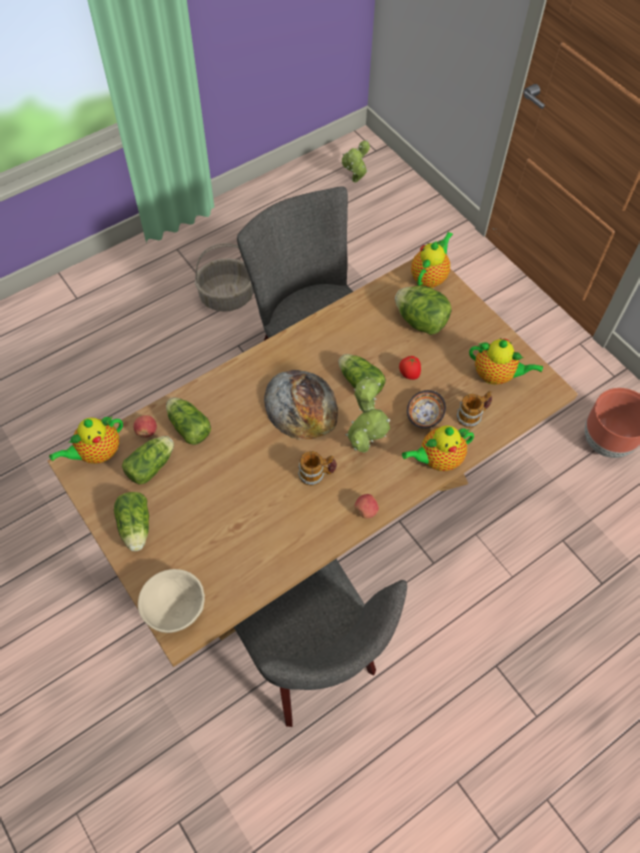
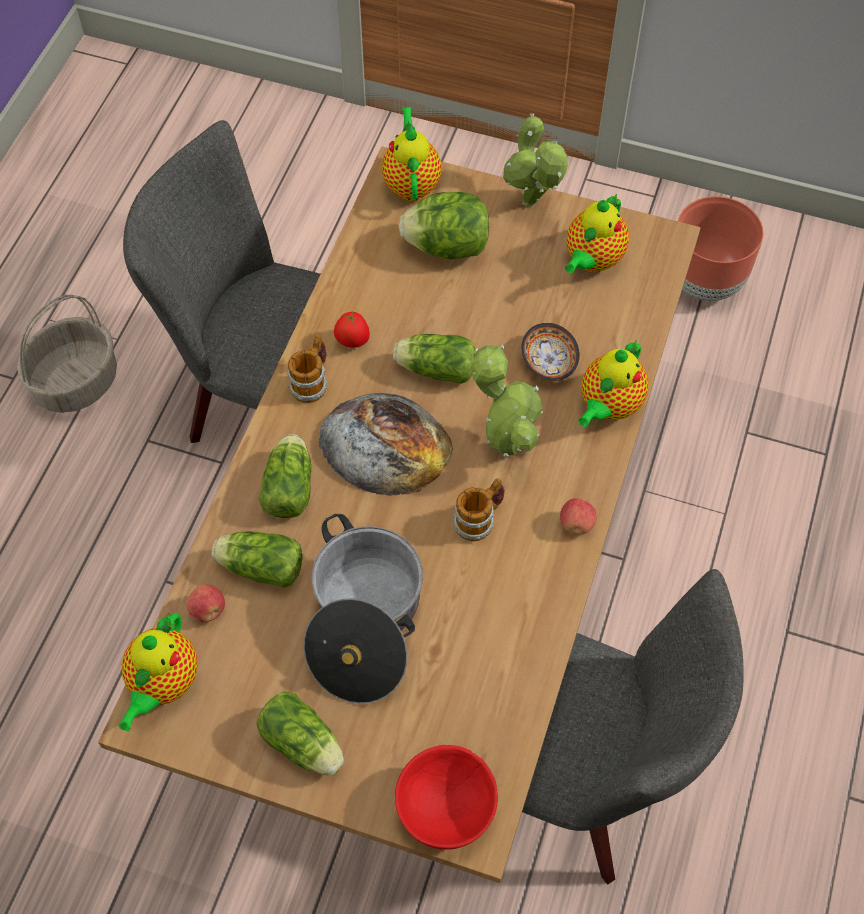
camera: 35 degrees left, 0 degrees up
(152, 465) = (255, 648): lettuce -> lettuce (289, 485)
(174, 608) = (444, 809): beige bowl -> red bowl
(214, 488) = (364, 623): none -> cooking pot
(354, 182) = (132, 122): potted plant -> potted plant (532, 205)
(409, 375) = (488, 323): tomato -> tomato (352, 342)
(472, 415) = (604, 326): mug -> mug (312, 381)
(496, 375) = (592, 261): teapot -> teapot turned 135 degrees clockwise

